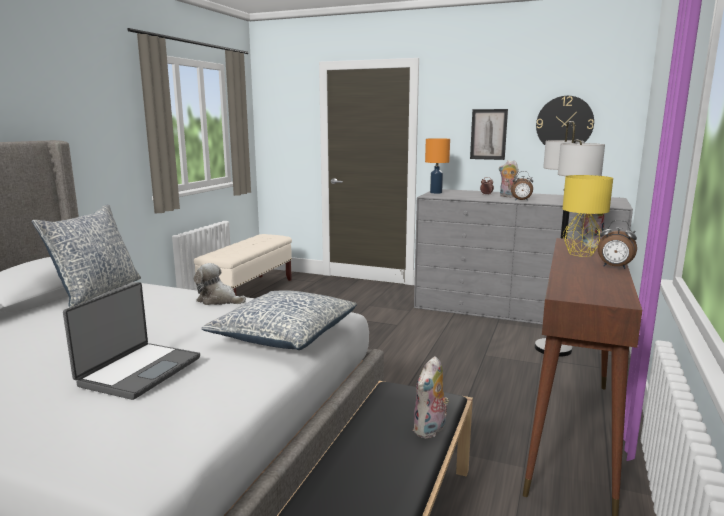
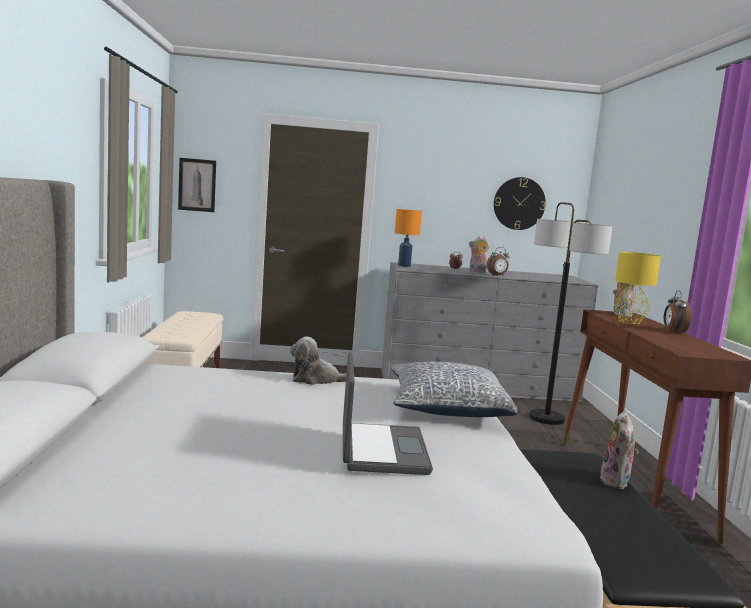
camera: 25 degrees left, 5 degrees down
(97, 292) = (151, 378): pillow -> none
(488, 134) = (447, 208): picture -> picture (197, 185)
(614, 267) = (673, 331): alarm clock -> alarm clock turned 90 degrees clockwise

